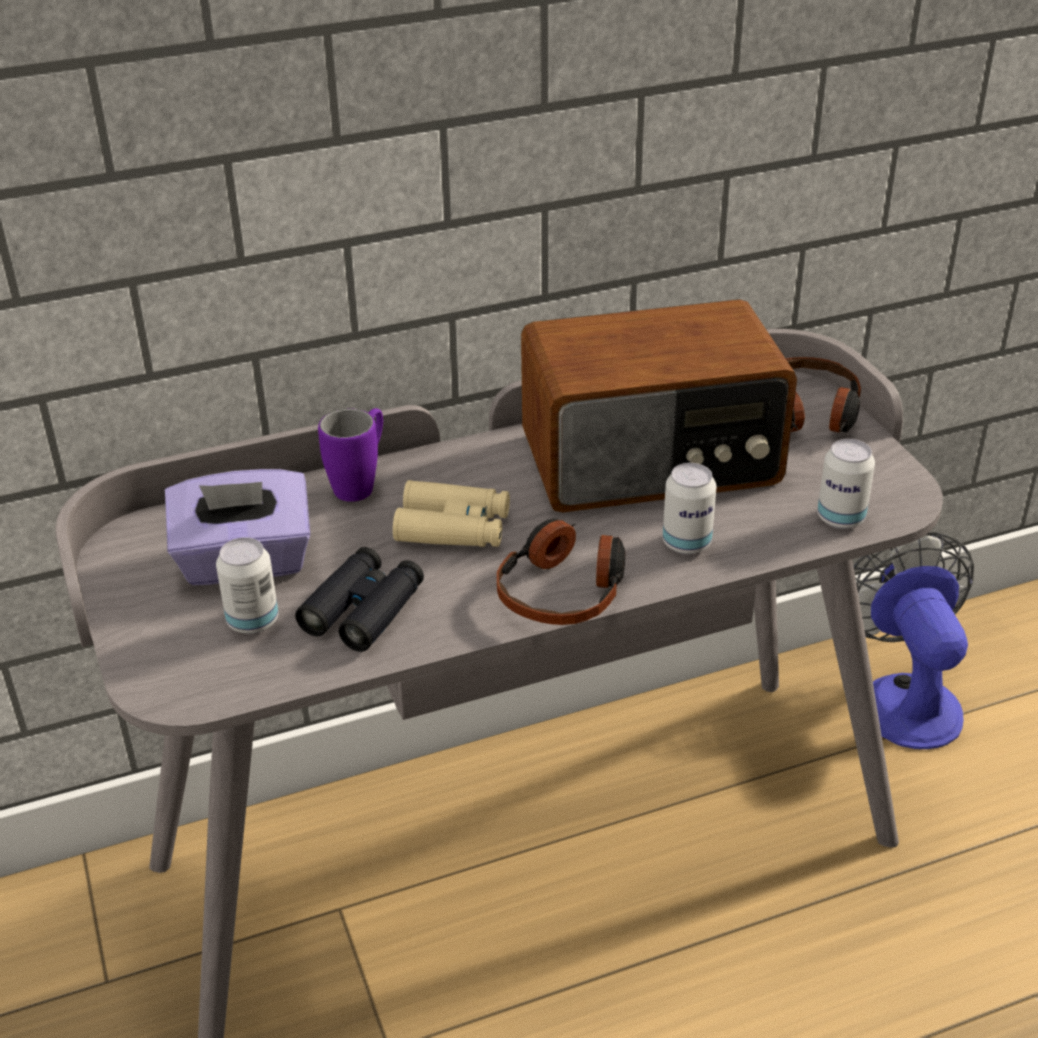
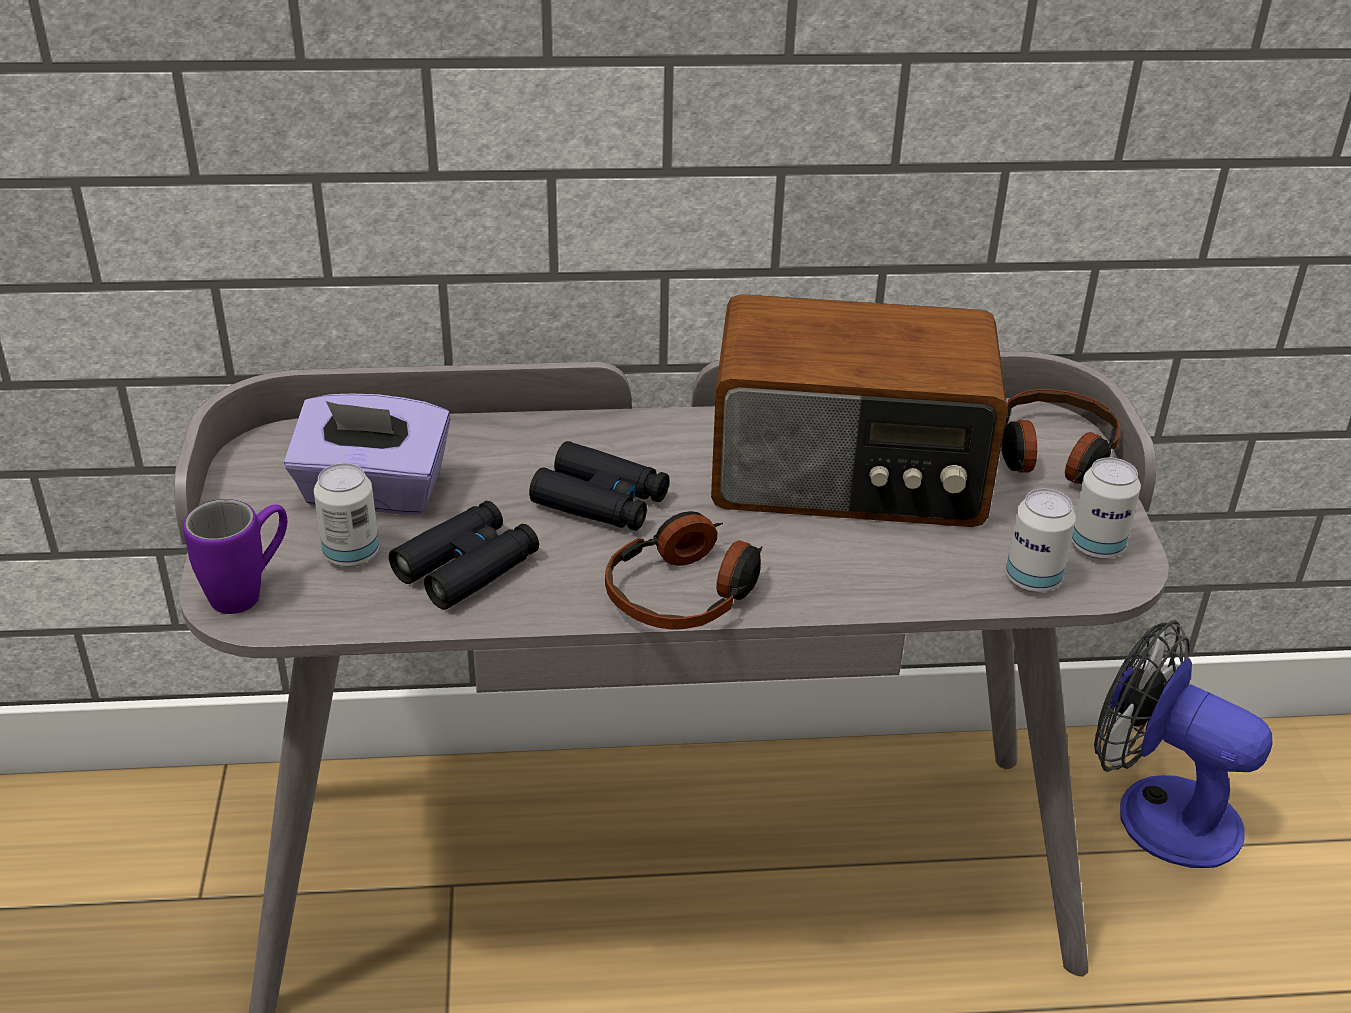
camera: 15 degrees right, 0 degrees up
(361, 483) = (529, 435): purple mug -> purple mug (250, 591)
(453, 527) = (601, 501): beige binoculars -> black binoculars
(686, 543) = (843, 570): can -> can (1096, 547)
(903, 697) = (1157, 811): fan -> fan turned 60 degrees counterclockwise

